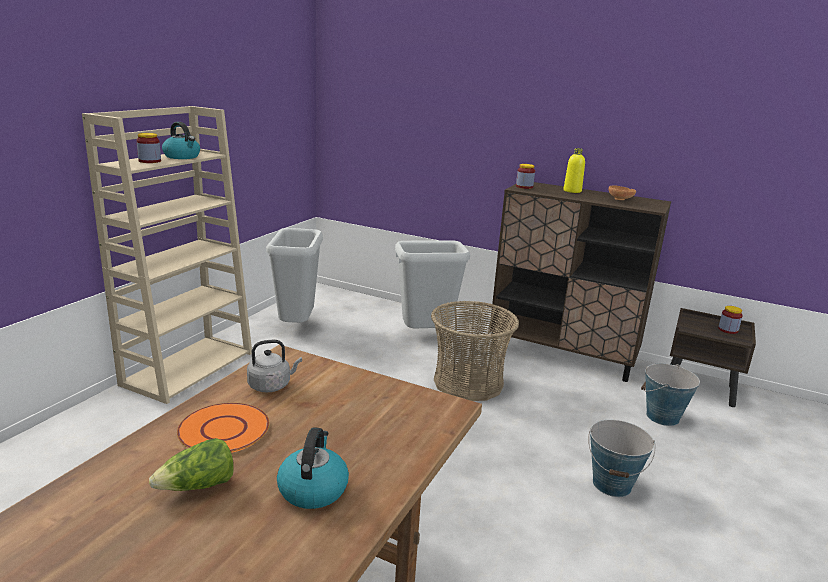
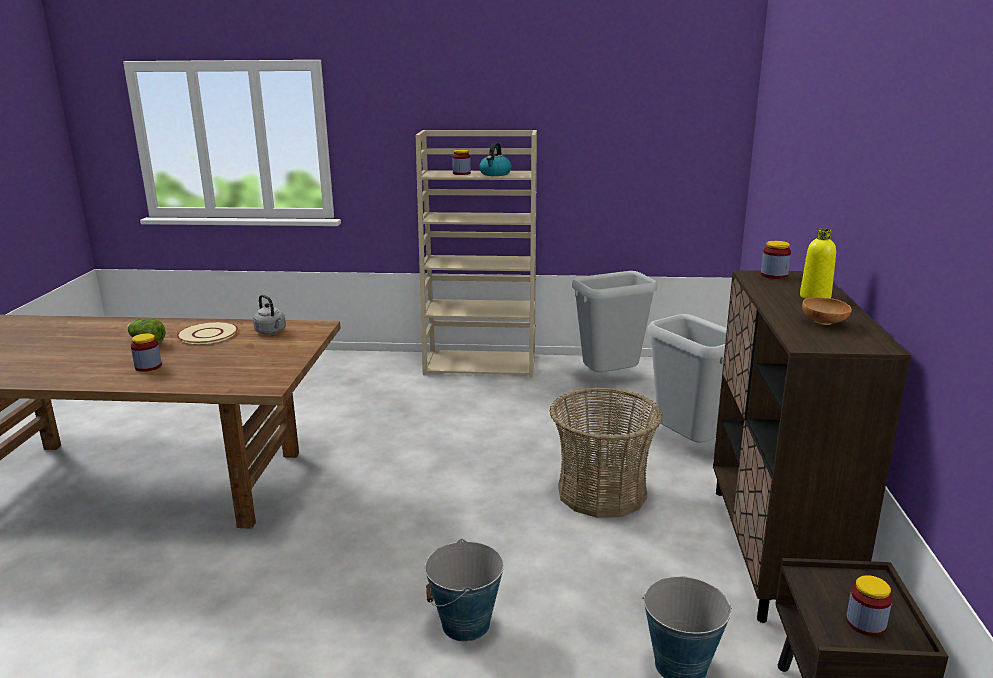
camera: 70 degrees right, 0 degrees up
(223, 430) = (207, 334): orange plate -> beige plate
(313, 489) = (148, 366): kettle -> jar

